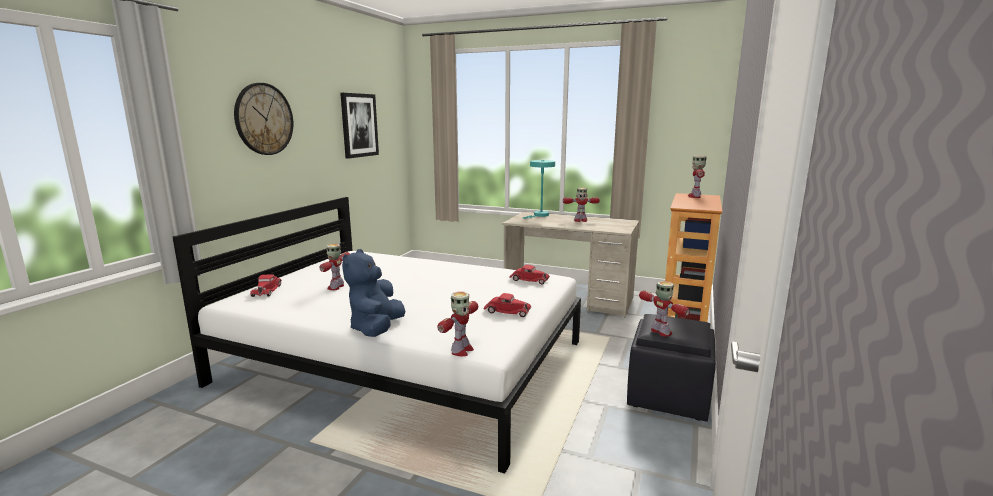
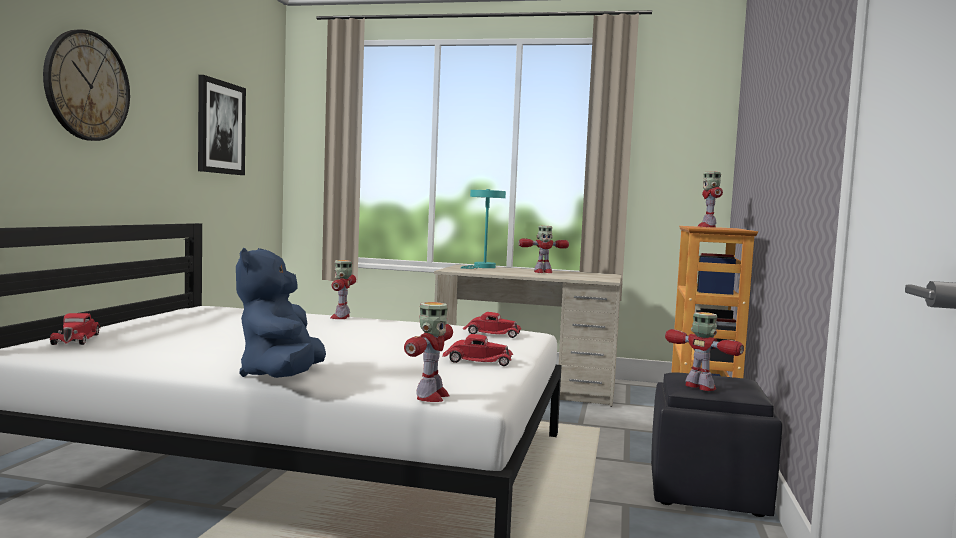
camera: 10 degrees left, 10 degrees down
(336, 287) = (194, 337): toy robot -> toy robot (341, 317)

